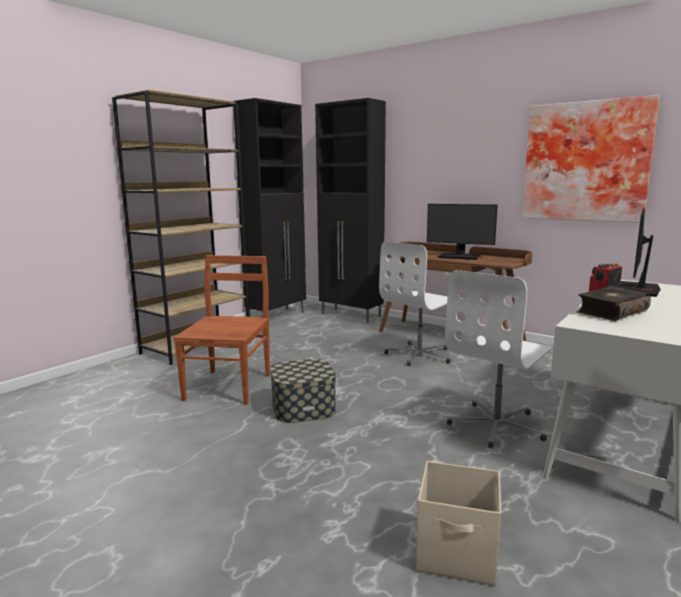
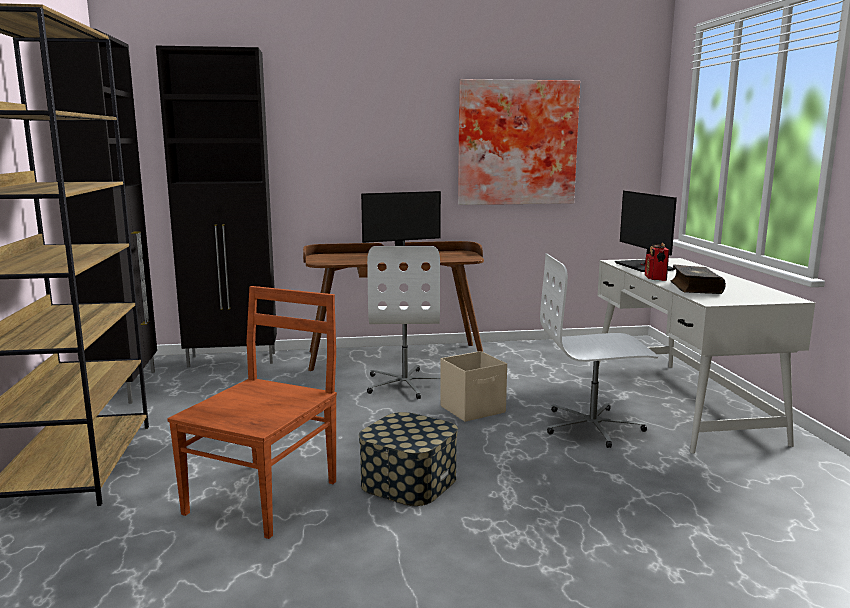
camera: 45 degrees left, 0 degrees up
(229, 386) = (265, 495): brown chair -> brown chair turned 60 degrees clockwise
(458, 554) = (758, 534): beige storage box -> beige storage box (473, 409)
(497, 425) = (593, 426): white office chair -> white office chair turned 90 degrees clockwise

